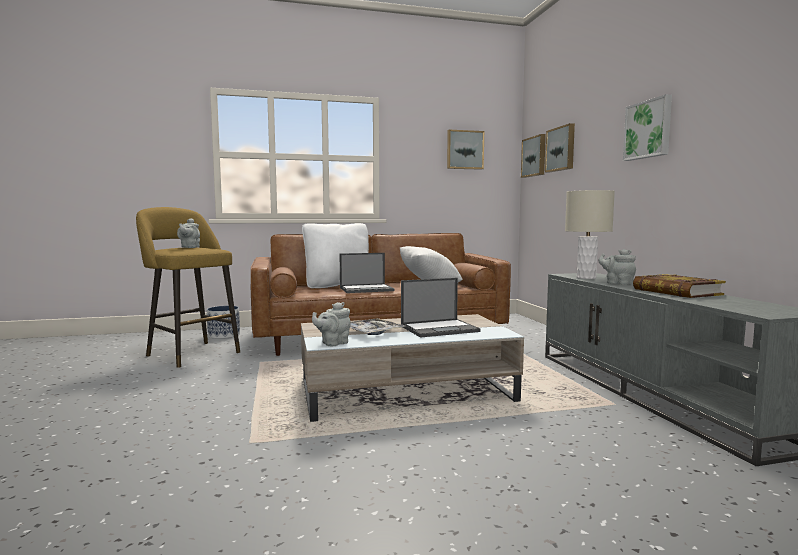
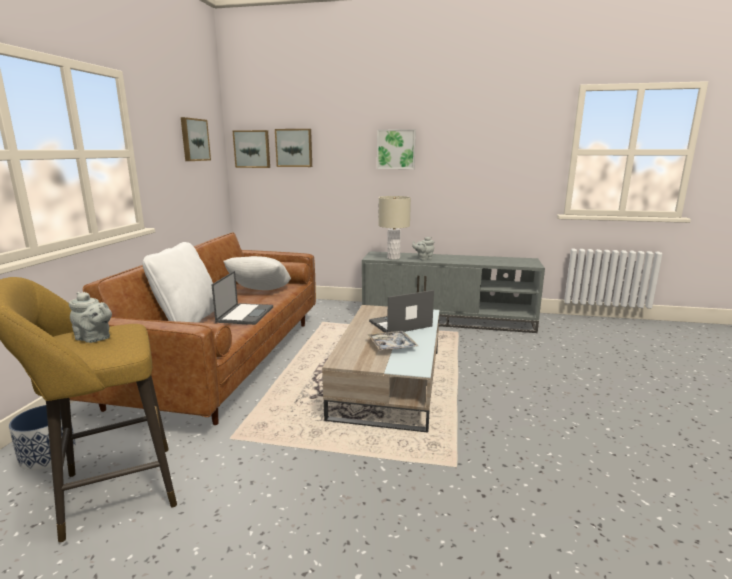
camera: 65 degrees left, 10 degrees up
(333, 343) = (416, 364): grey teapot -> none
(440, 328) = (400, 324): laptop -> laptop turned 120 degrees counterclockwise
(676, 292) = (465, 259): book -> none

